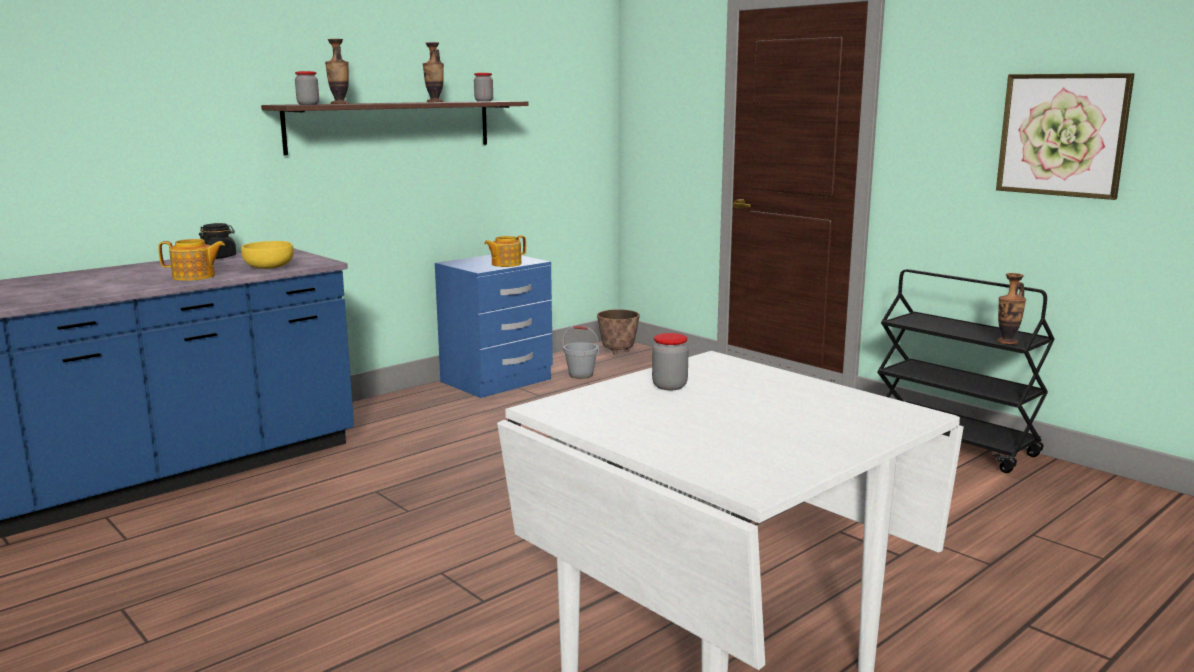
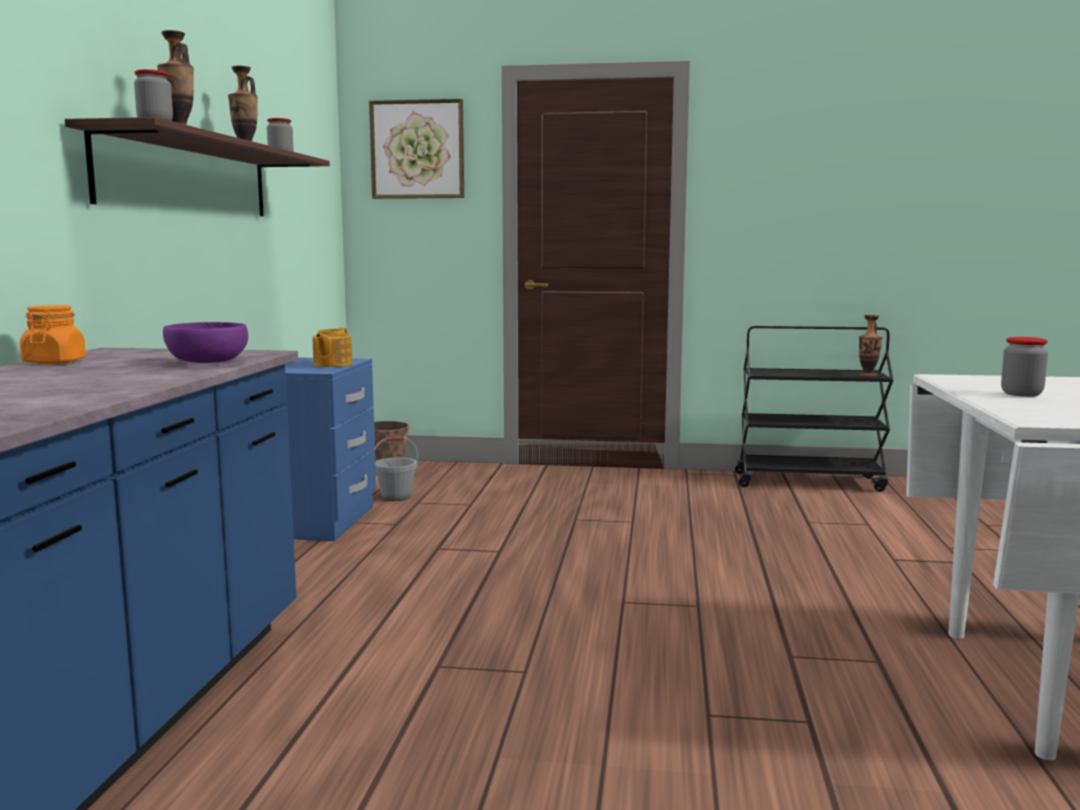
camera: 40 degrees left, 5 degrees down
(194, 277) = (139, 378): teapot -> none
(219, 257) = (54, 362): black jar -> orange jar
(268, 267) = (206, 362): yellow bowl -> purple bowl
(1062, 135) = (869, 197): picture -> picture (417, 149)

